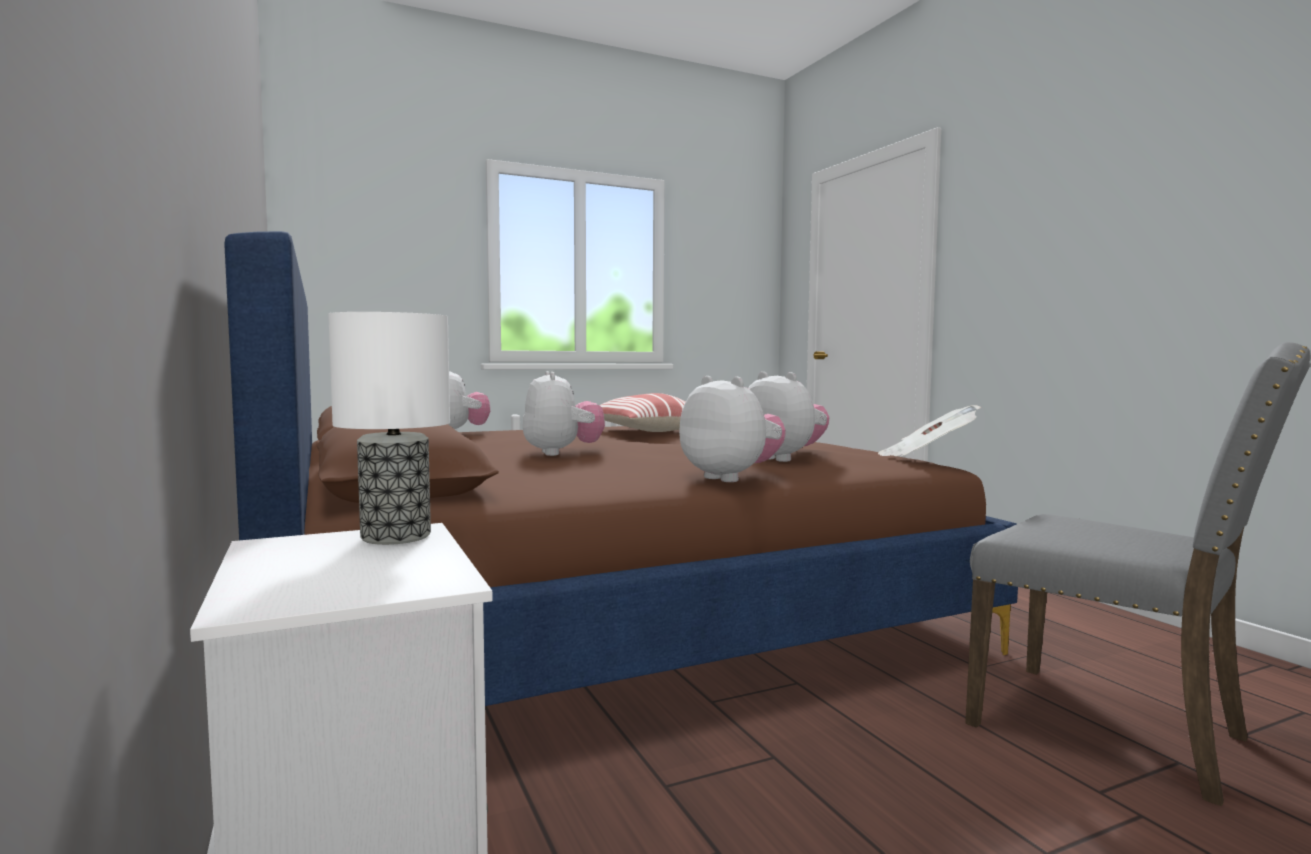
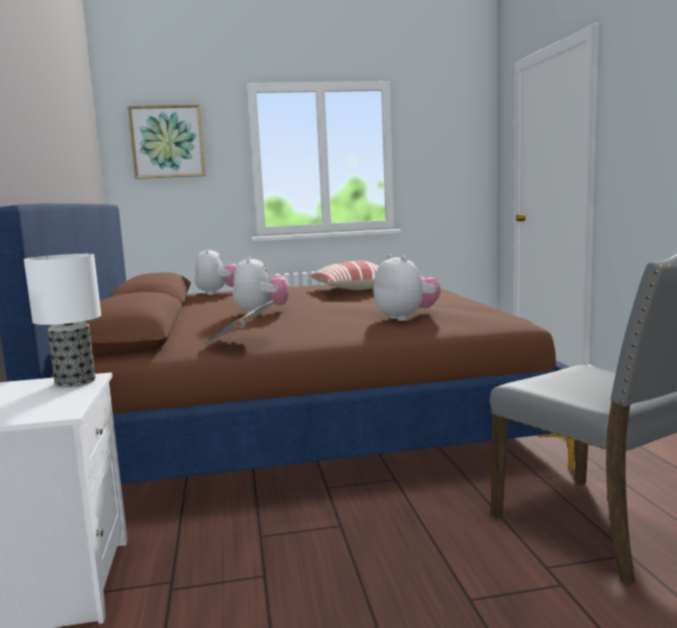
camera: 15 degrees right, 5 degrees up
(371, 224) = (167, 142): none -> picture
(731, 478) = (341, 336): plush toy -> none
(926, 457) = (517, 316): newspaper -> newspaper (240, 343)

